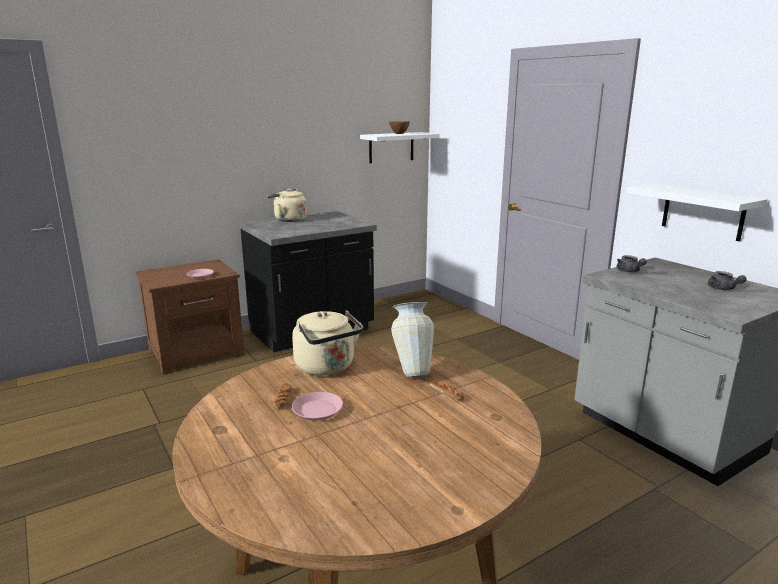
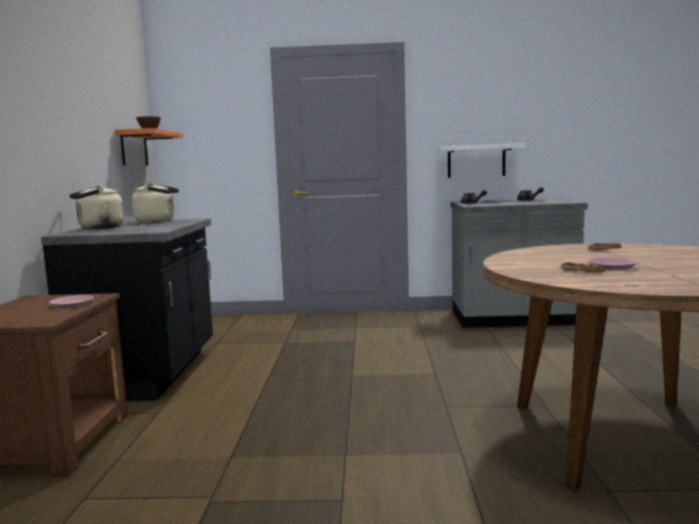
camera: 55 degrees left, 10 degrees down
(327, 367) = (527, 261): beige kettle -> beige kettle (157, 221)
(391, 147) = (134, 148): white shelf -> orange shelf
(412, 370) = (555, 251): vase -> none

